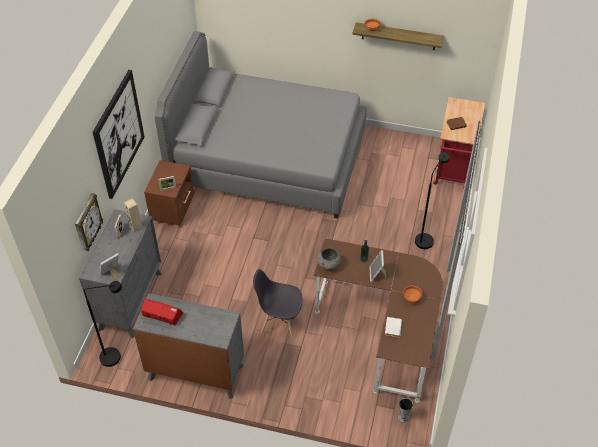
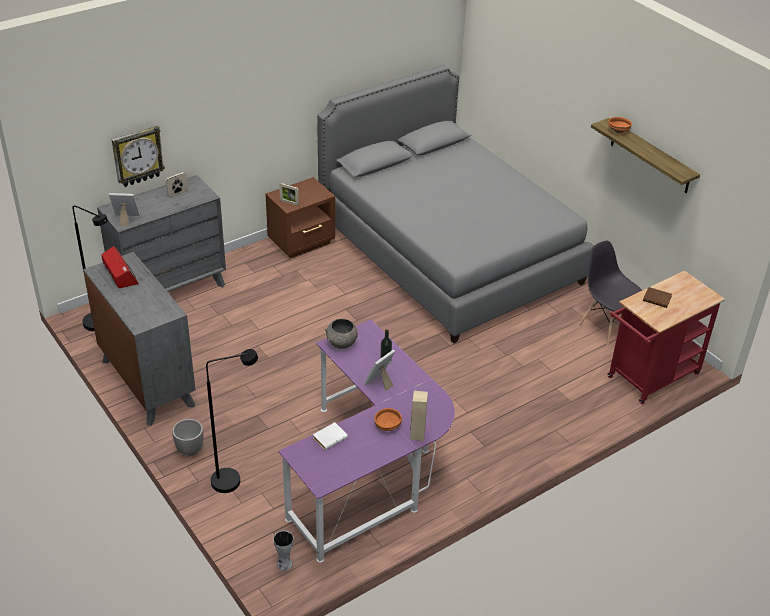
camera: 40 degrees right, 10 degrees down
(118, 134) = (237, 93): picture -> none
(135, 227) = (194, 197): beige speaker -> beige speaker (417, 435)
(274, 394) = (190, 449): none -> planter
(279, 322) = (275, 394): grey chair -> grey chair (606, 327)
(384, 329) = (371, 471): brown desk -> purple desk
(425, 238) = (530, 420): black floor lamp -> black floor lamp (234, 479)

